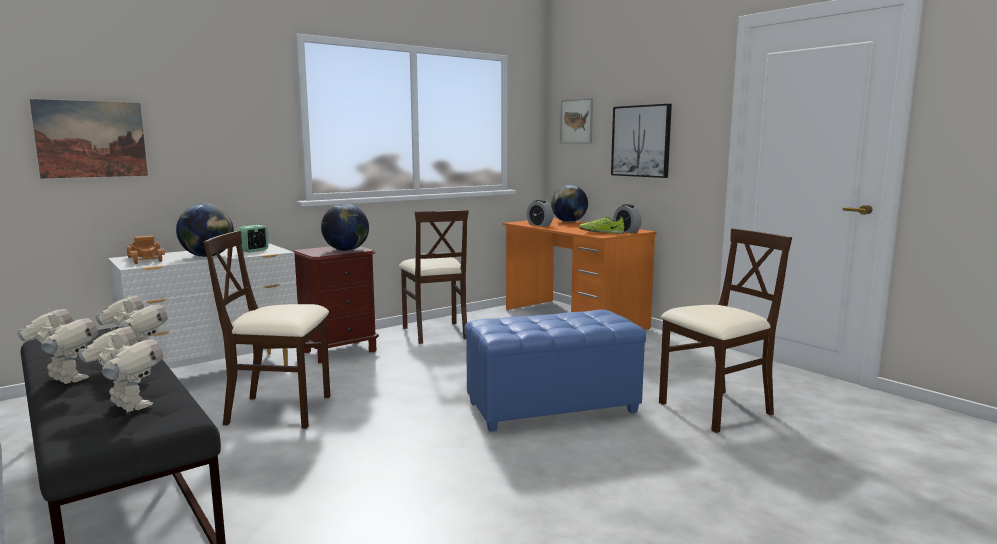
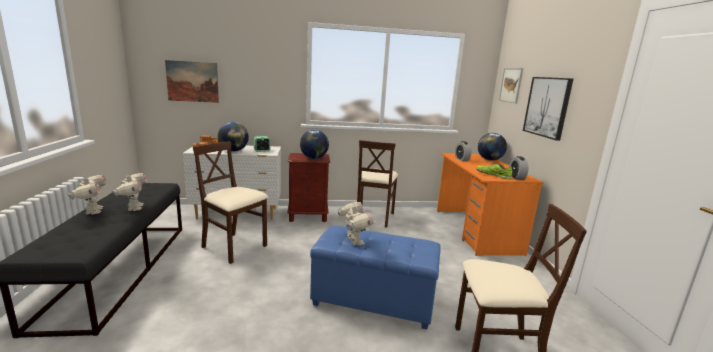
camera: 30 degrees right, 5 degrees up
(128, 406) = (78, 237): toy robot -> toy robot (353, 241)

